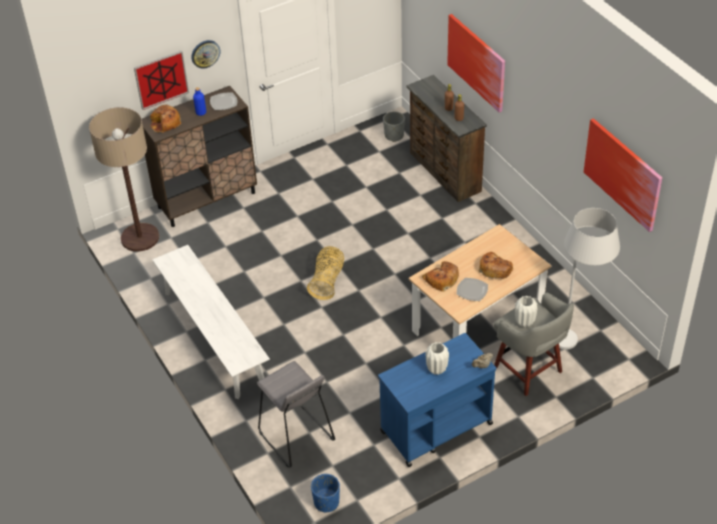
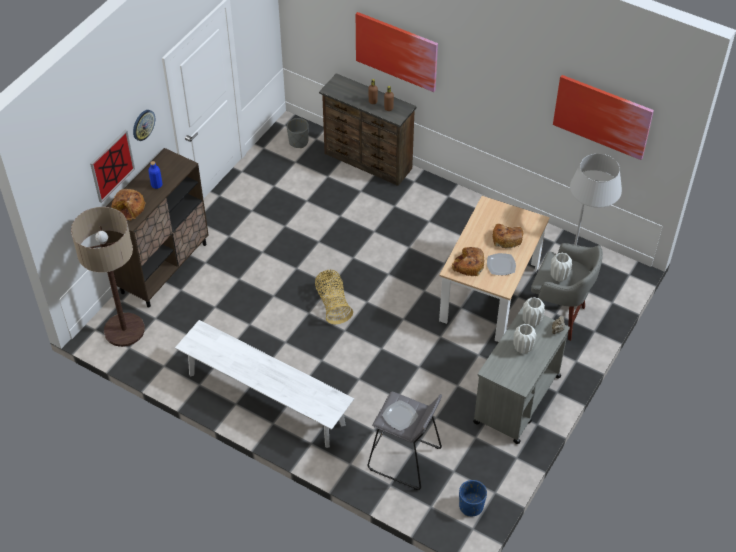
camera: 30 degrees left, 5 degrees up
(223, 102) = (171, 167): plate -> plate (399, 416)
(435, 428) = (516, 400): blue cart -> grey cart
(462, 349) = (531, 322): none -> white vase

